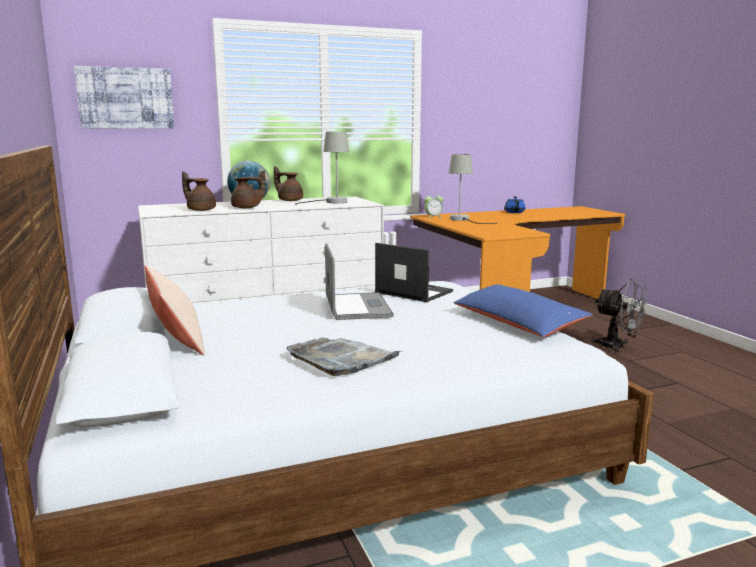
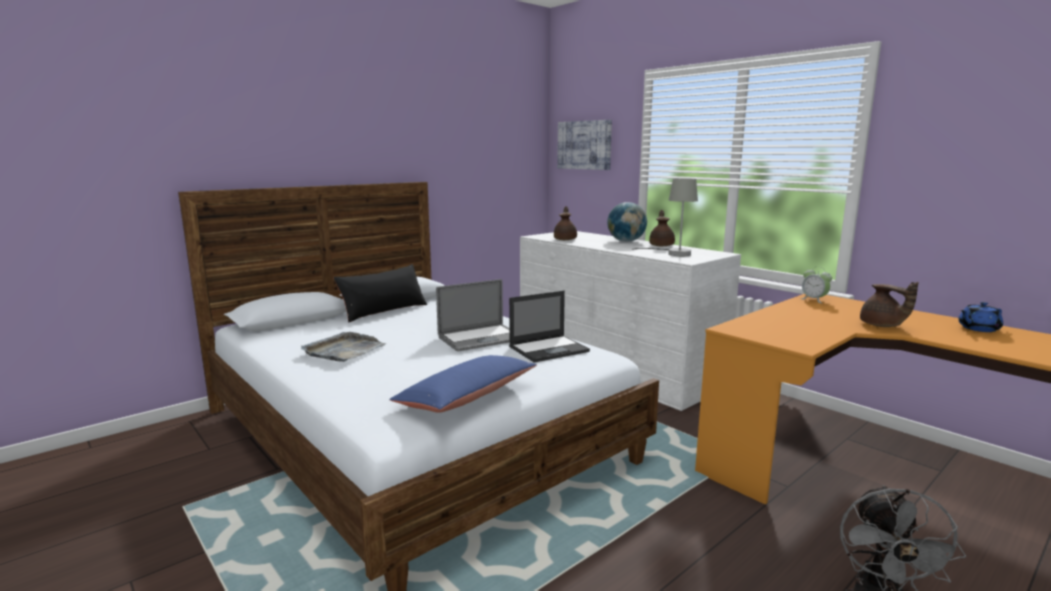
camera: 70 degrees right, 0 degrees up
(175, 336) = (383, 311): beige pillow -> black pillow
(247, 208) = (594, 244): brown teapot -> brown teapot (882, 325)
(412, 292) = (549, 349): laptop -> laptop turned 45 degrees clockwise
(463, 220) = (827, 311): grey table lamp -> none

